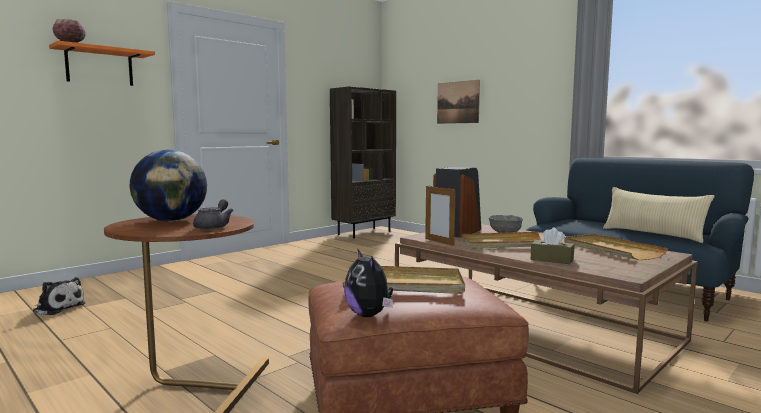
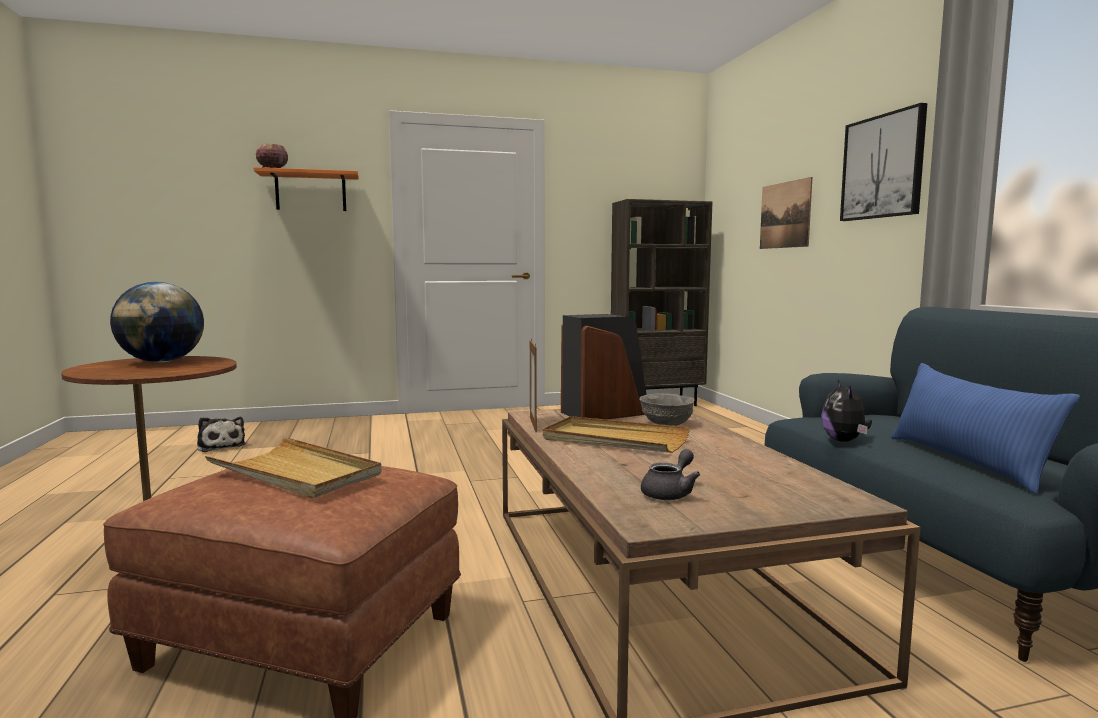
camera: 30 degrees right, 0 degrees up
(214, 227) = (155, 372): grey teapot -> grey teapot (670, 493)
(369, 315) = (172, 503): plush toy -> plush toy (844, 441)
(534, 77) = (883, 167): none -> picture
(552, 259) = (606, 475): brown tissue box -> none
(611, 250) = (759, 475): beige tray -> none
(652, 234) = (966, 462): beige pillow -> blue pillow

